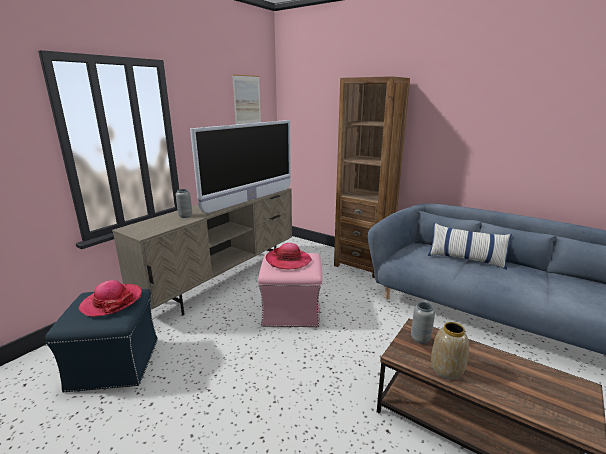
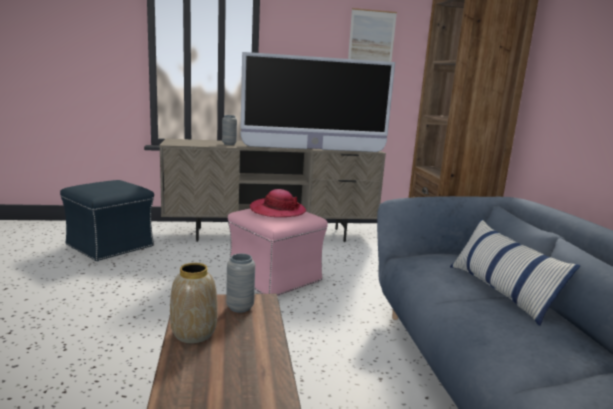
camera: 45 degrees right, 5 degrees down
(112, 301) = (115, 186): hat -> none

